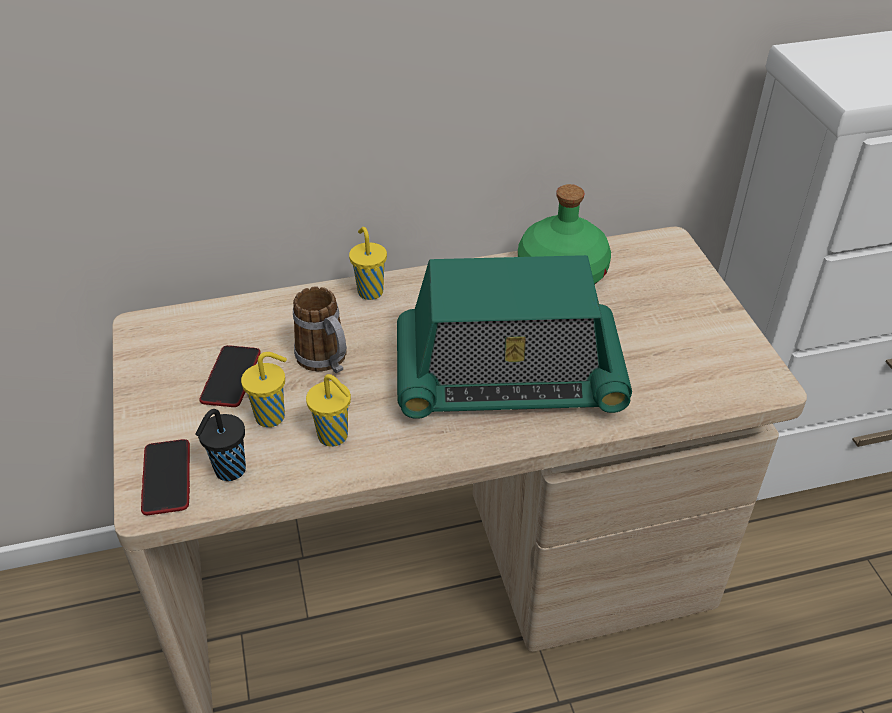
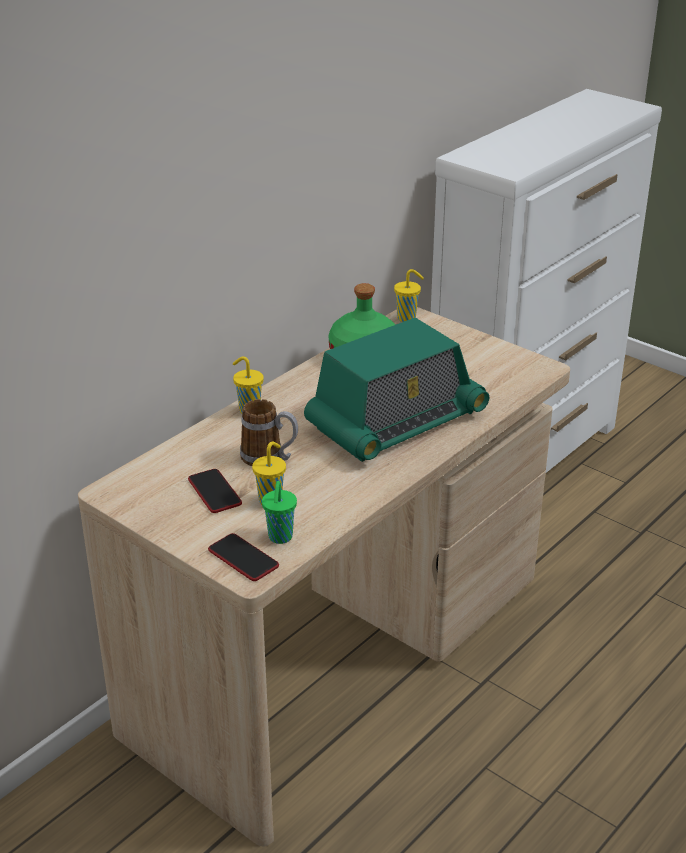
camera: 35 degrees left, 10 degrees down
(228, 471) = (280, 538): black cup -> green cup
(334, 437) = (325, 493): yellow cup -> yellow cup (407, 318)

